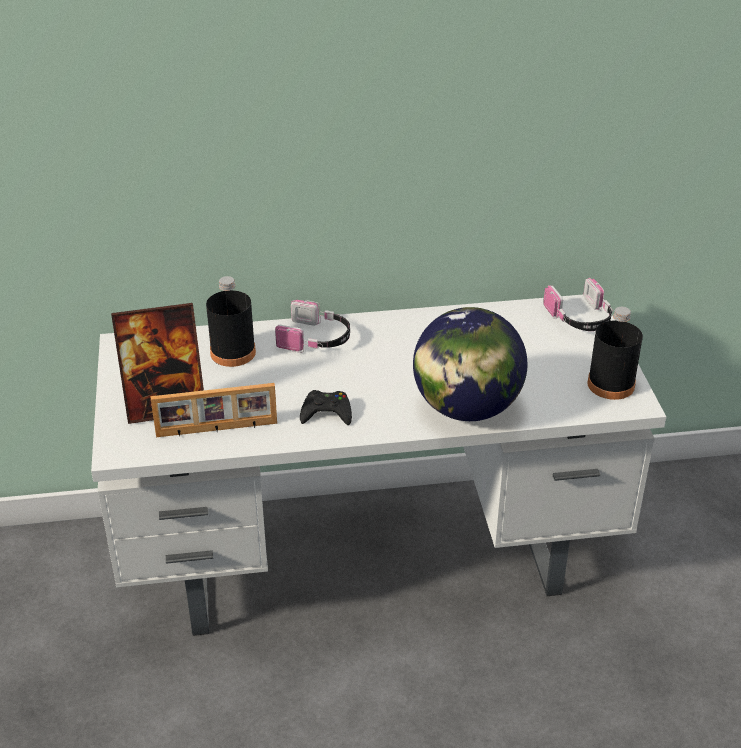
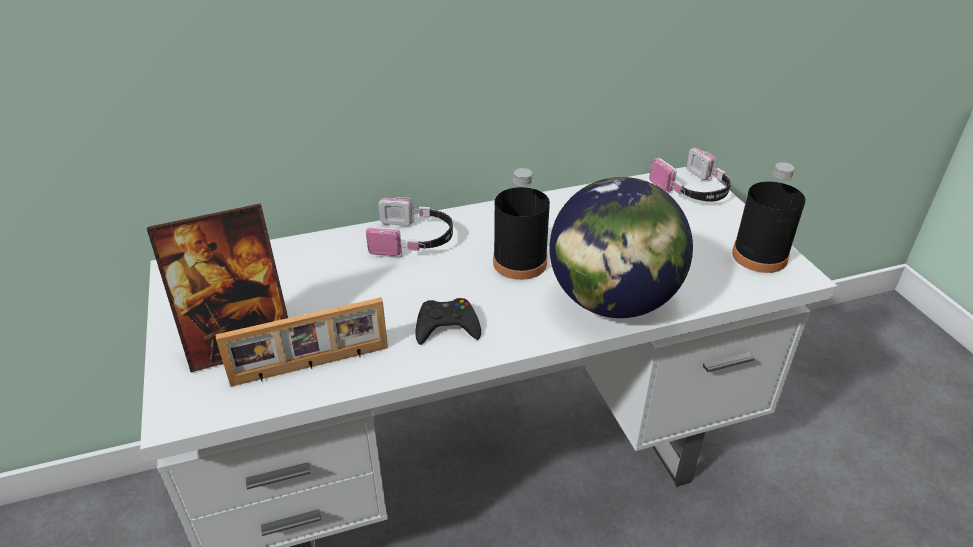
camera: 10 degrees left, 0 degrees up
(233, 353) = (317, 266): black bottle -> black bottle (520, 263)

